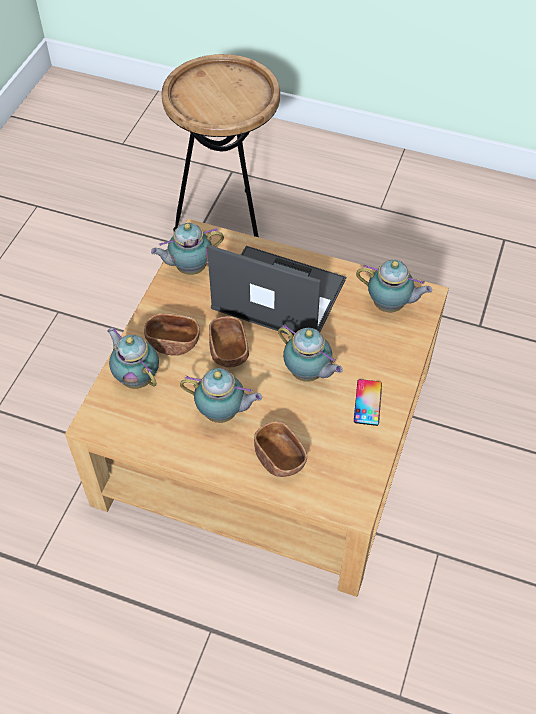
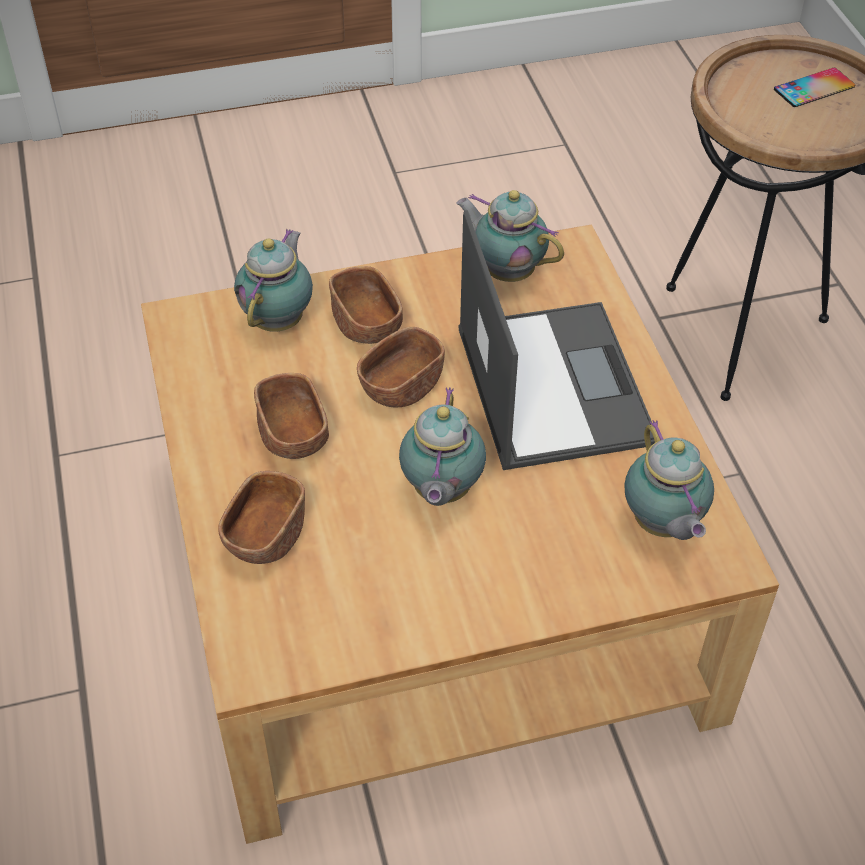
camera: 55 degrees right, 5 degrees down
(223, 413) = (293, 435): teapot -> brown bowl
(367, 402) = (450, 590): phone -> phone (814, 88)

